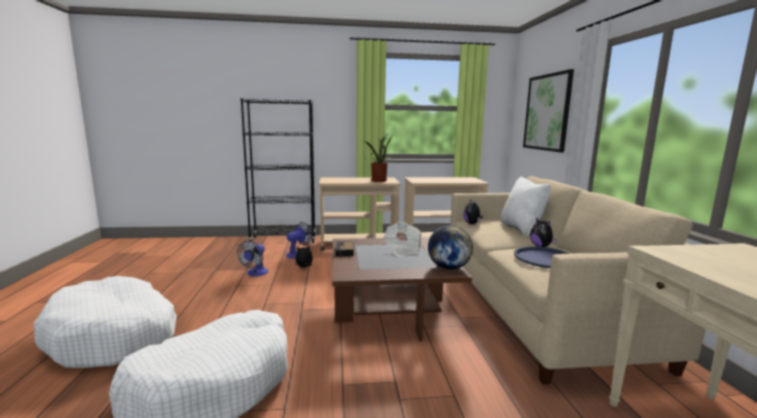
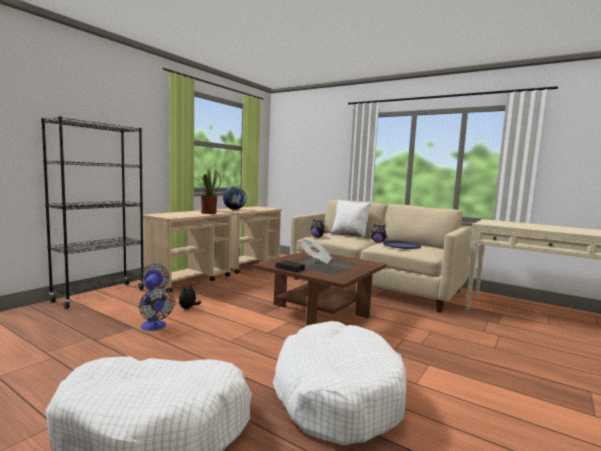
camera: 50 degrees left, 5 degrees down
(448, 268) = (366, 262): globe -> globe (234, 209)
(547, 112) = (315, 155): picture -> none

